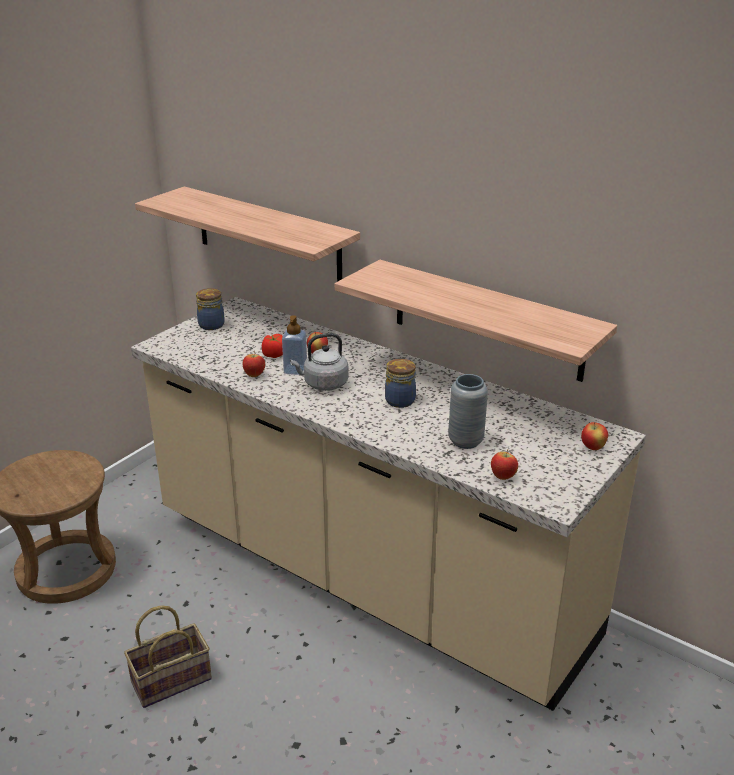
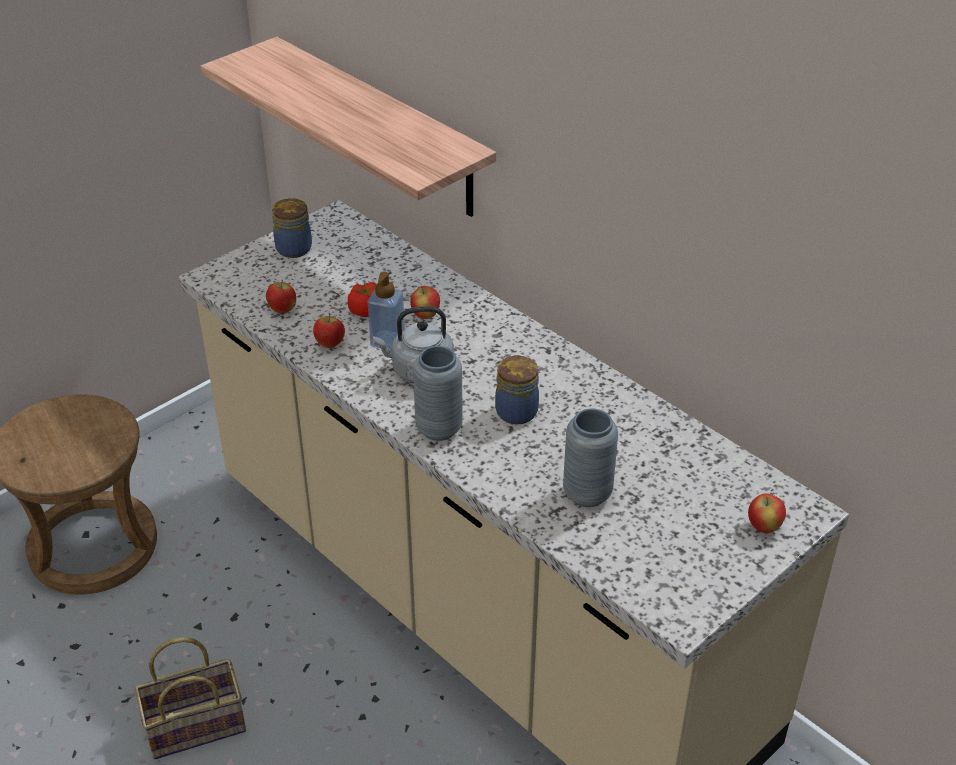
camera: 10 degrees right, 10 degrees up
(348, 415) = (439, 429): none -> grey vase
(487, 320) = (655, 309): shelf -> none
(503, 477) = (620, 562): apple -> apple (282, 310)

